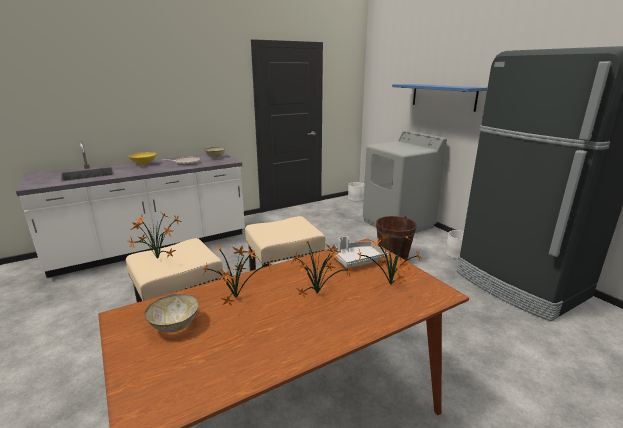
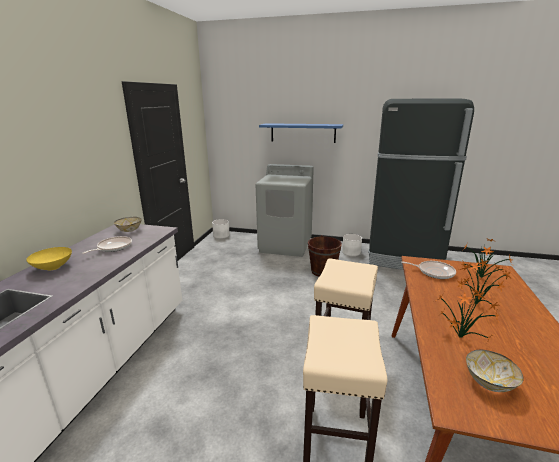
camera: 45 degrees left, 0 degrees up
(157, 258) = (336, 351): potted plant -> none
(357, 259) = (434, 272): grey tray -> frying pan

